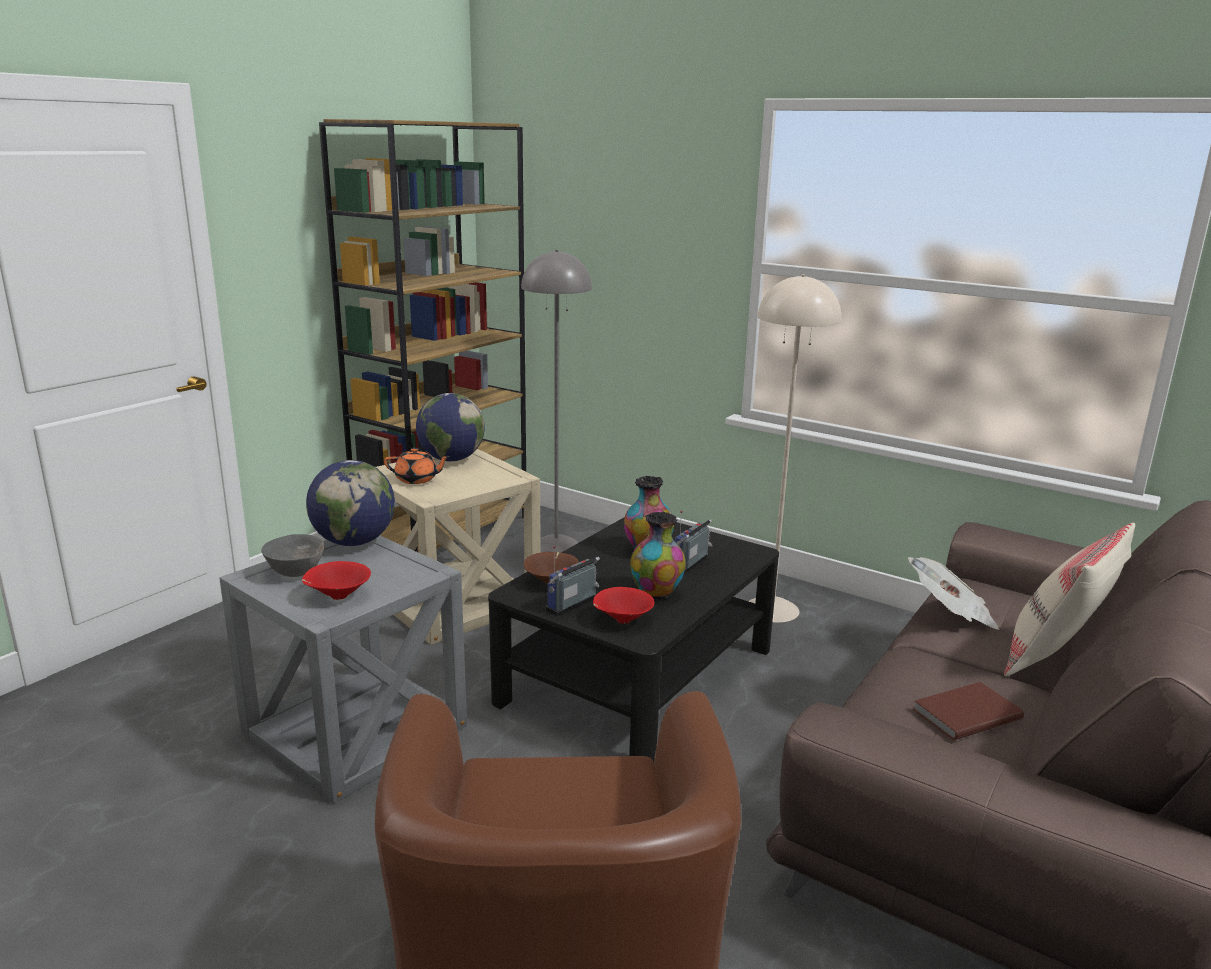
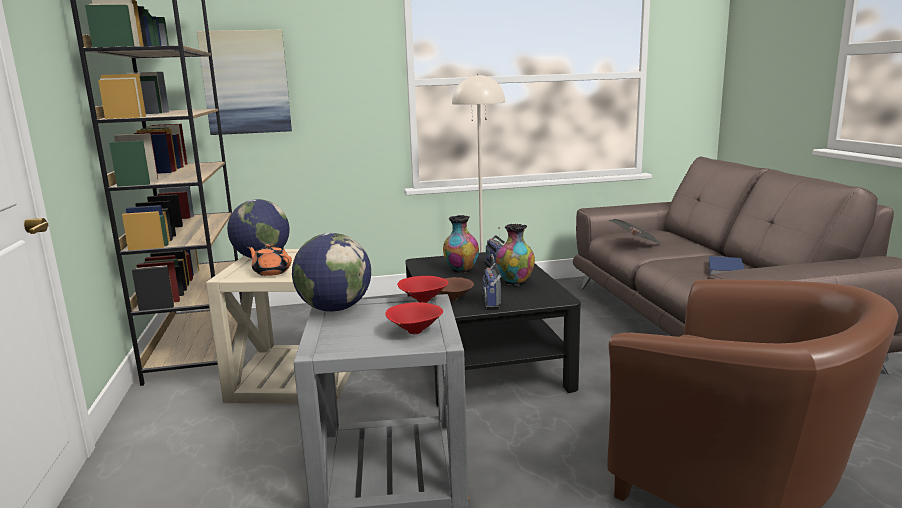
camera: 45 degrees left, 5 degrees down
(296, 574) = (347, 336): grey bowl -> none
(417, 479) = (271, 272): orange teapot -> orange teapot turned 105 degrees counterclockwise
(556, 545) = (300, 323): grey floor lamp -> none
(571, 241) = (246, 82): none -> picture
(621, 620) = (532, 297): red bowl -> red bowl (422, 301)
(964, 713) = (724, 269): brown book -> blue book
(1056, 658) = (697, 244): beige pillow -> none

